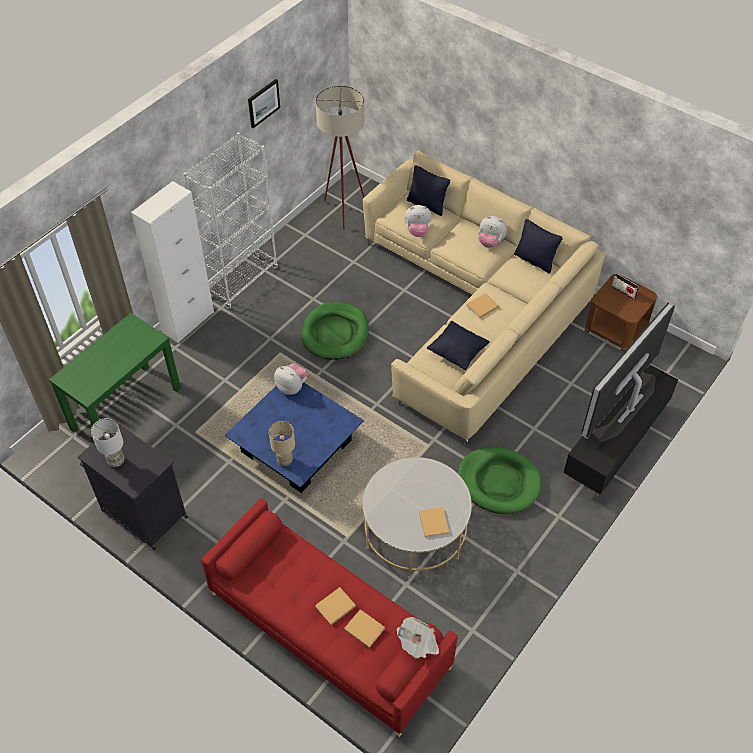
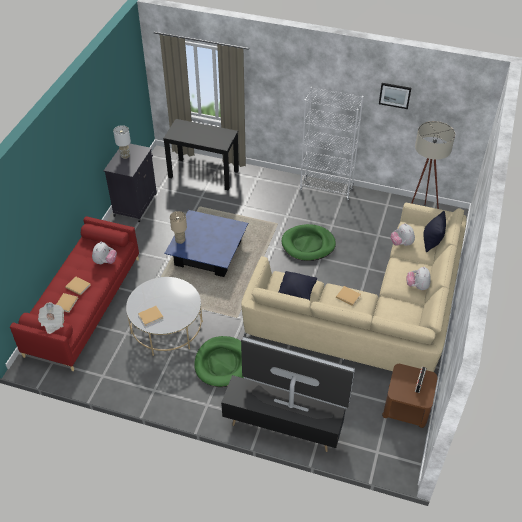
camera: 70 degrees right, 5 degrees down
(126, 408) = (204, 174): green console table -> black console table
(188, 322) = (280, 176): white cabinet -> none
(292, 387) = (237, 227): plush toy -> plush toy (105, 262)
(535, 260) = (415, 317): black pillow -> none

